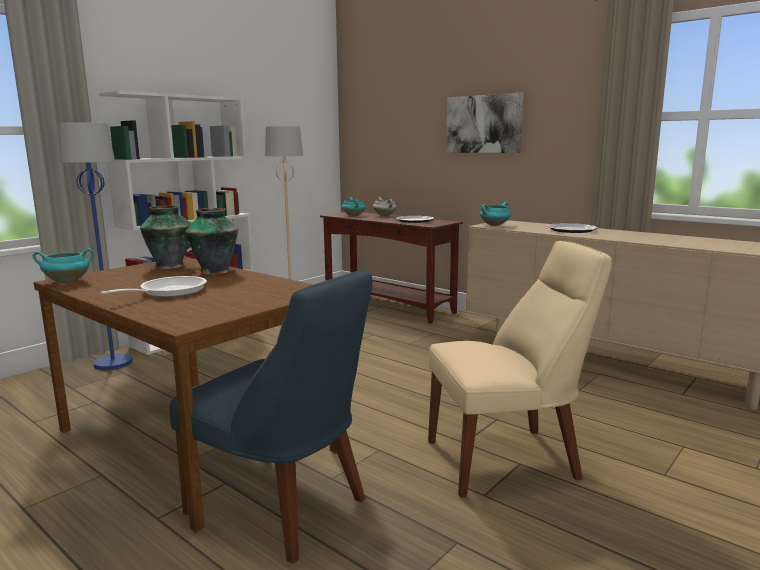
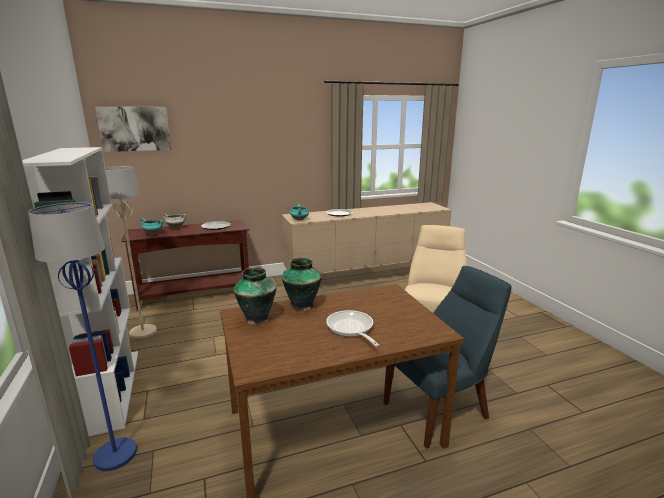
camera: 60 degrees left, 5 degrees up
(68, 282) = (262, 367): turquoise cooking pot -> none
(484, 124) = (250, 152): picture -> picture (135, 129)

